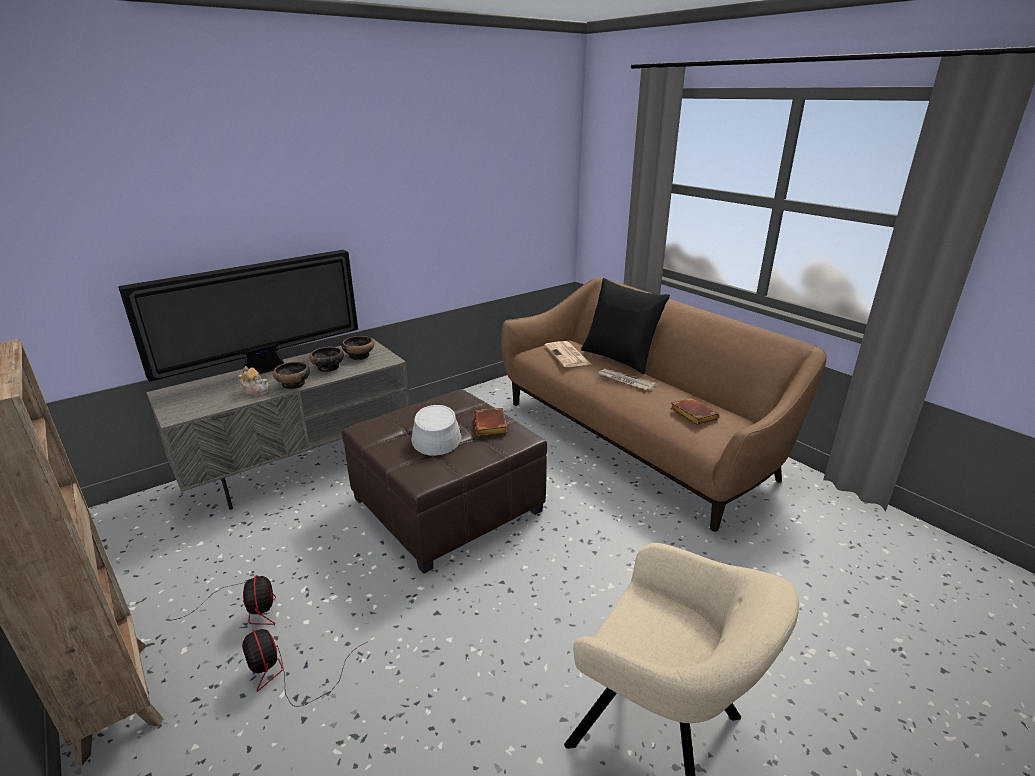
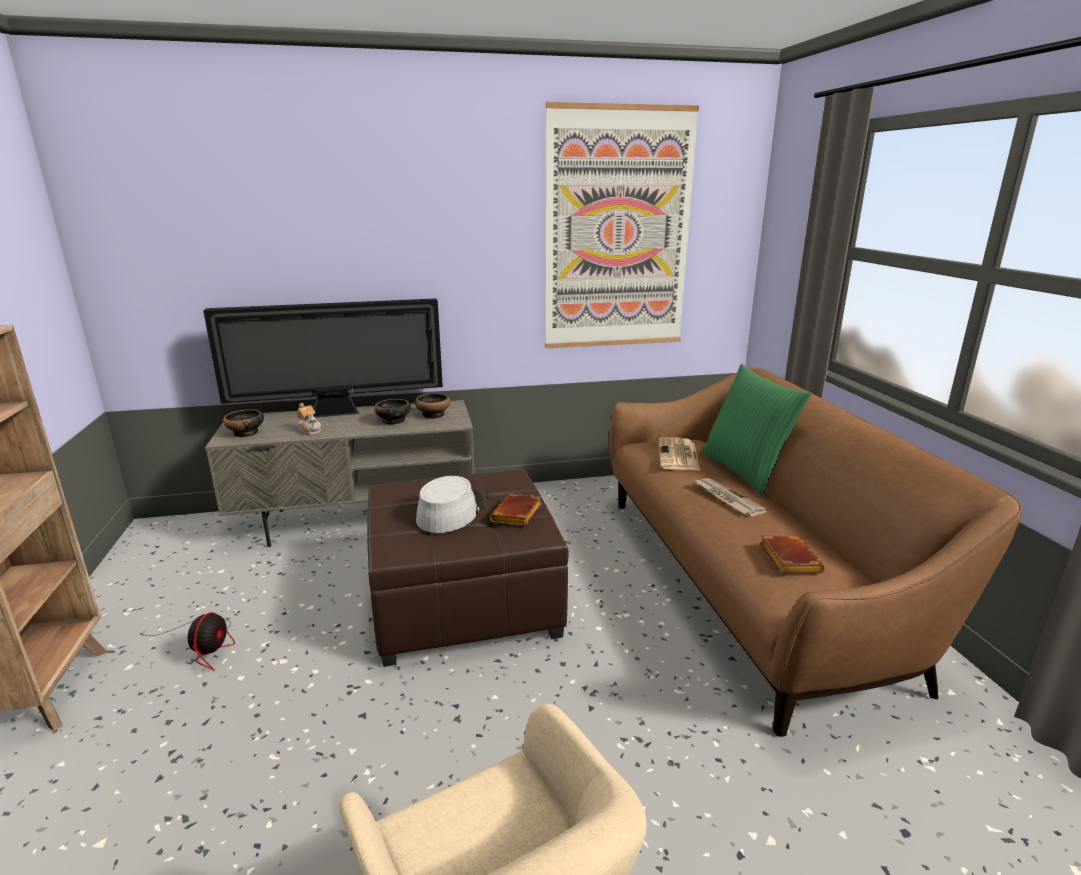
camera: 25 degrees right, 5 degrees down
(286, 674) = (183, 724): fan -> none
(294, 384) = (347, 430): bowl -> bowl (246, 433)
(482, 176) = (618, 231): none -> picture
(620, 358) = (745, 471): black pillow -> green pillow

